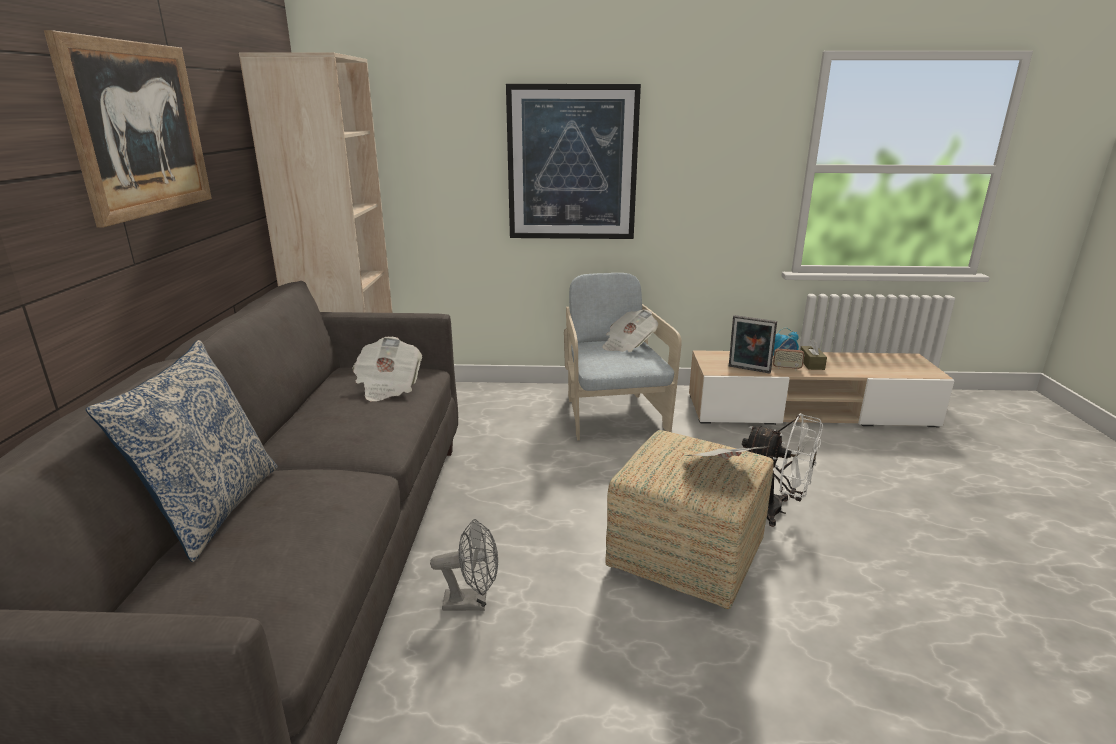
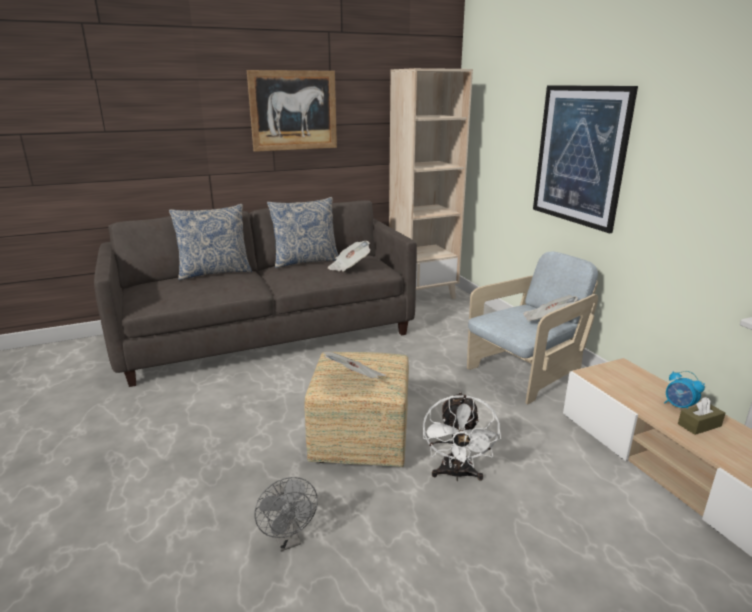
camera: 65 degrees right, 0 degrees up
(300, 412) = (305, 261): none -> pillow
(472, 602) = (274, 380): grey fan -> grey fan (288, 540)
(748, 370) = (618, 390): picture frame -> none
(786, 368) = (659, 410): radio -> none

